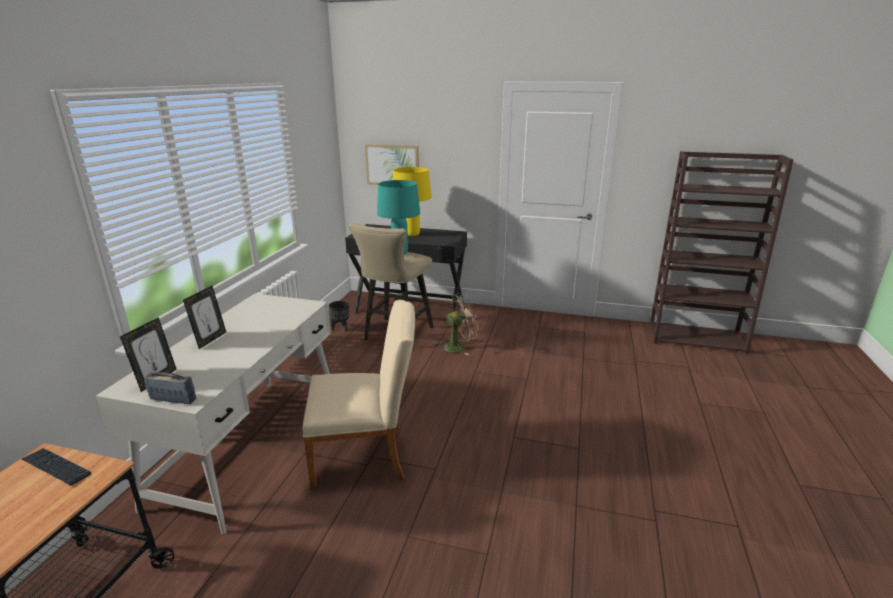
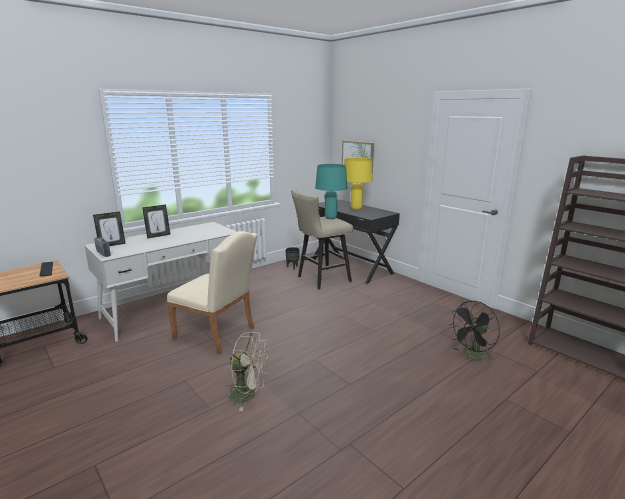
camera: 35 degrees right, 5 degrees down
(458, 346) = (353, 297): beige fan -> beige fan (248, 395)
(633, 372) = (472, 356): none -> black fan

